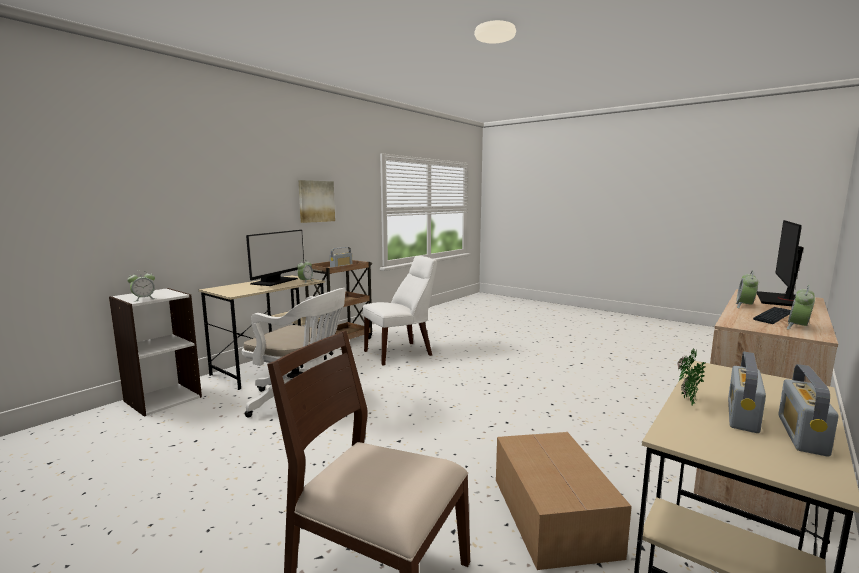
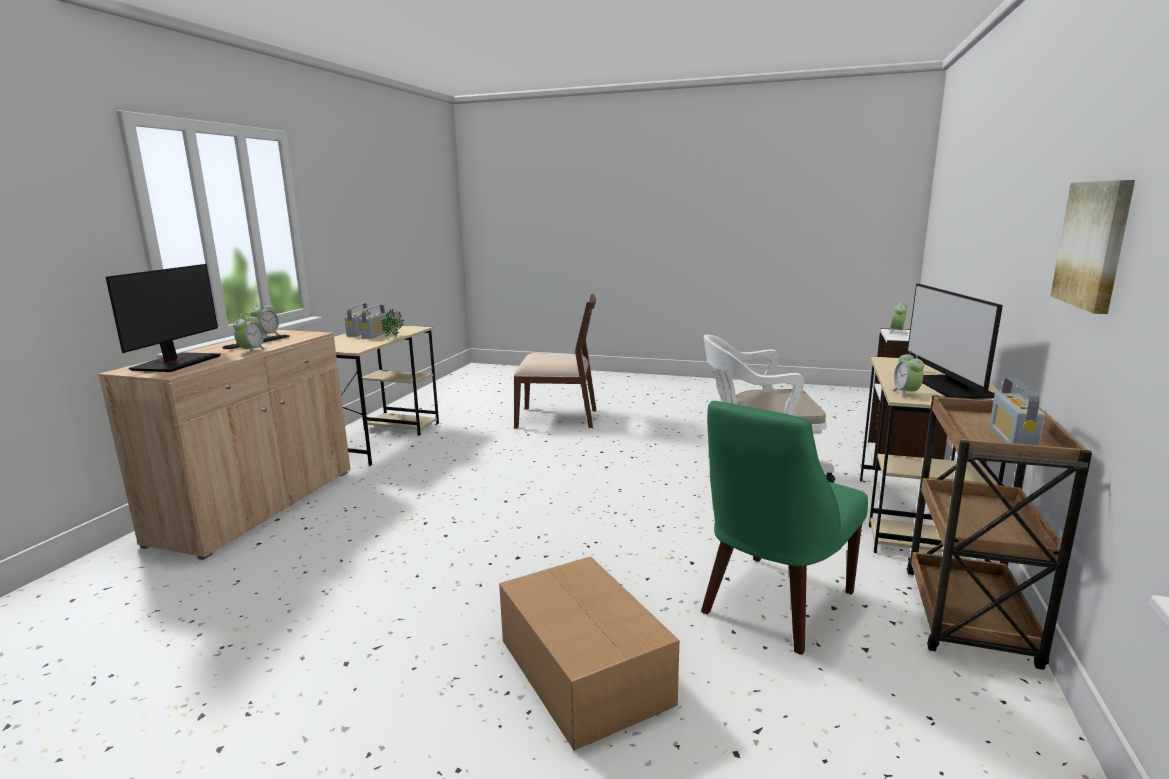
camera: 160 degrees right, 5 degrees up
(401, 353) = (773, 605): white chair -> green chair
(552, 516) = (465, 448): cardboard box -> cardboard box (583, 668)

